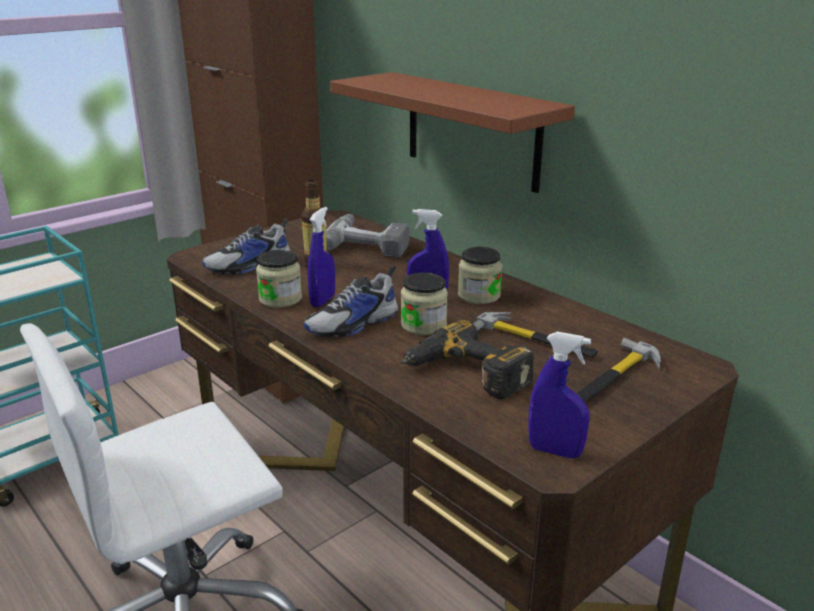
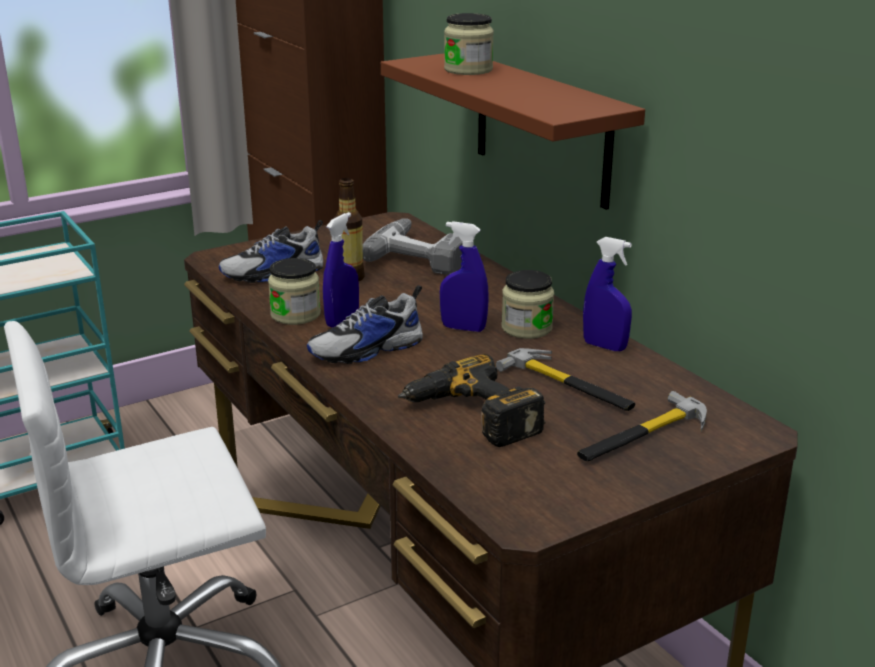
camera: 10 degrees right, 0 degrees up
(423, 325) = (447, 357): jar -> jar (468, 70)
(555, 451) = (535, 507): blue spray bottle -> blue spray bottle (604, 346)

